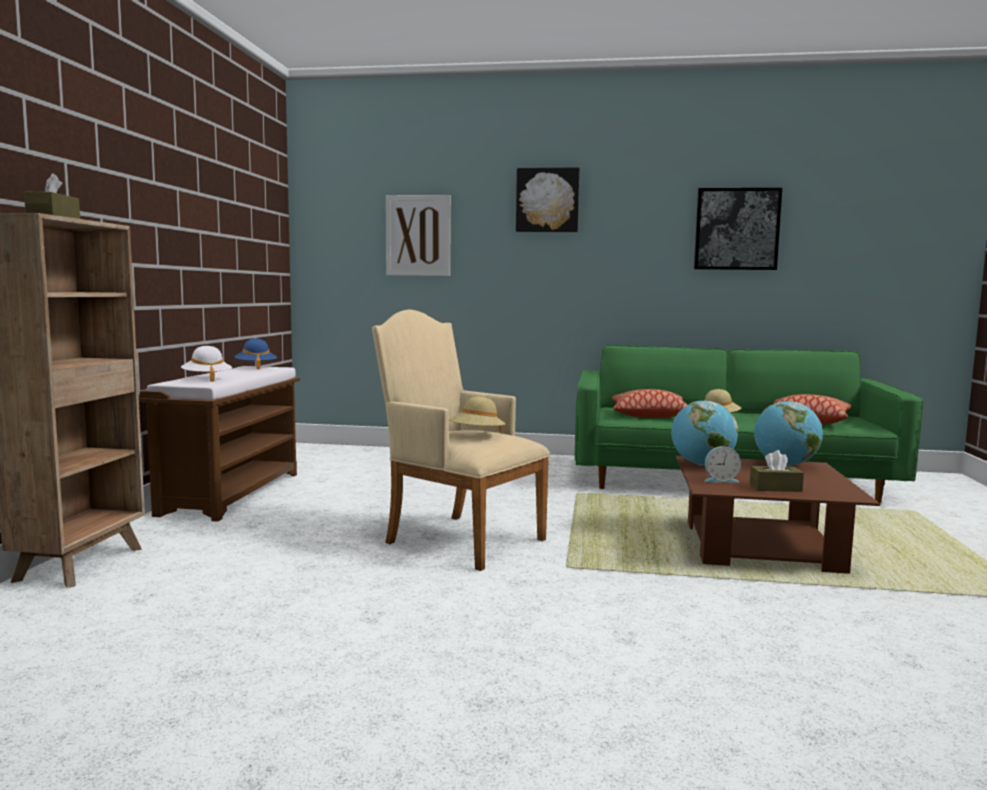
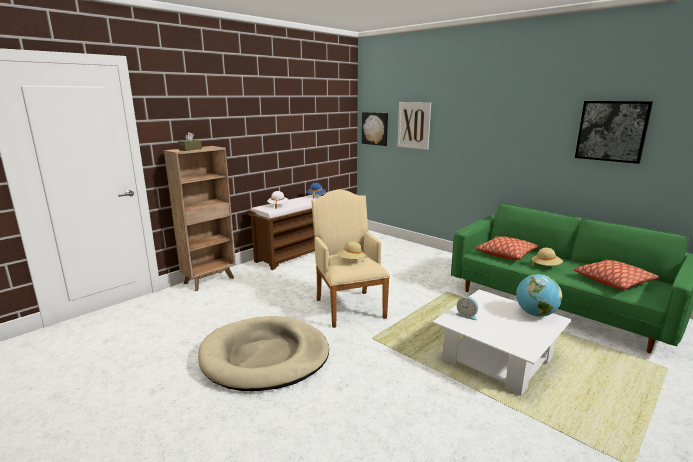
camera: 35 degrees right, 10 degrees up
(425, 642) = (265, 357): none -> beige dog bed
(547, 200) = (484, 106): picture -> picture (375, 128)
(702, 464) = (480, 300): globe -> none
(760, 546) = (497, 359): brown coffee table -> white coffee table
(775, 488) = (488, 331): brown tissue box -> none

